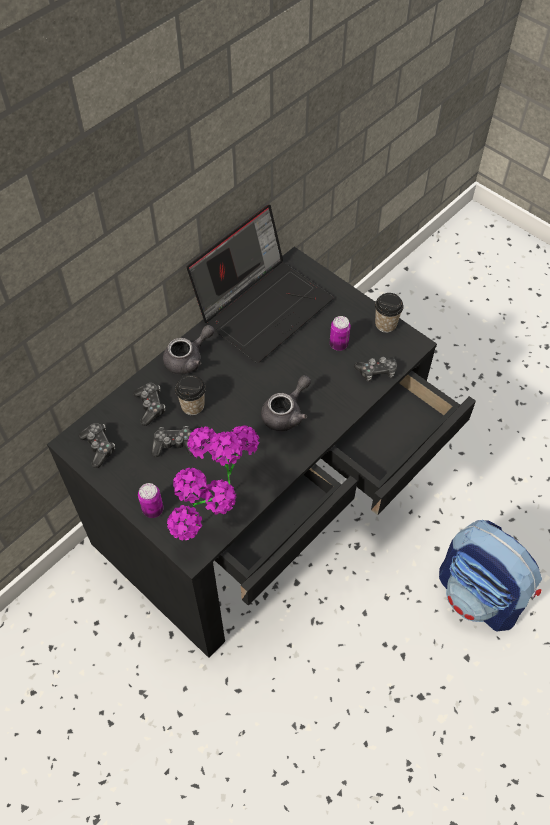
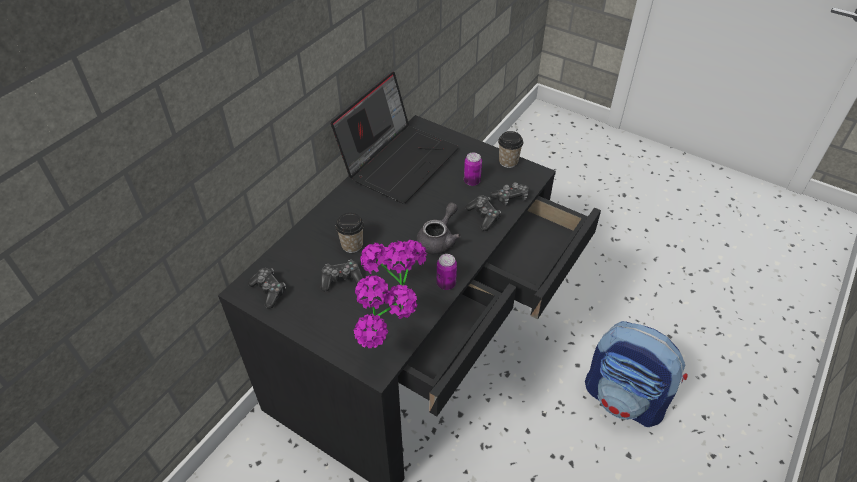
camera: 10 degrees left, 10 degrees down
(150, 406) = (313, 250): game controller -> game controller (483, 216)
(153, 509) = (331, 337): can -> can (446, 284)
(188, 359) = (340, 208): grey teapot -> none

